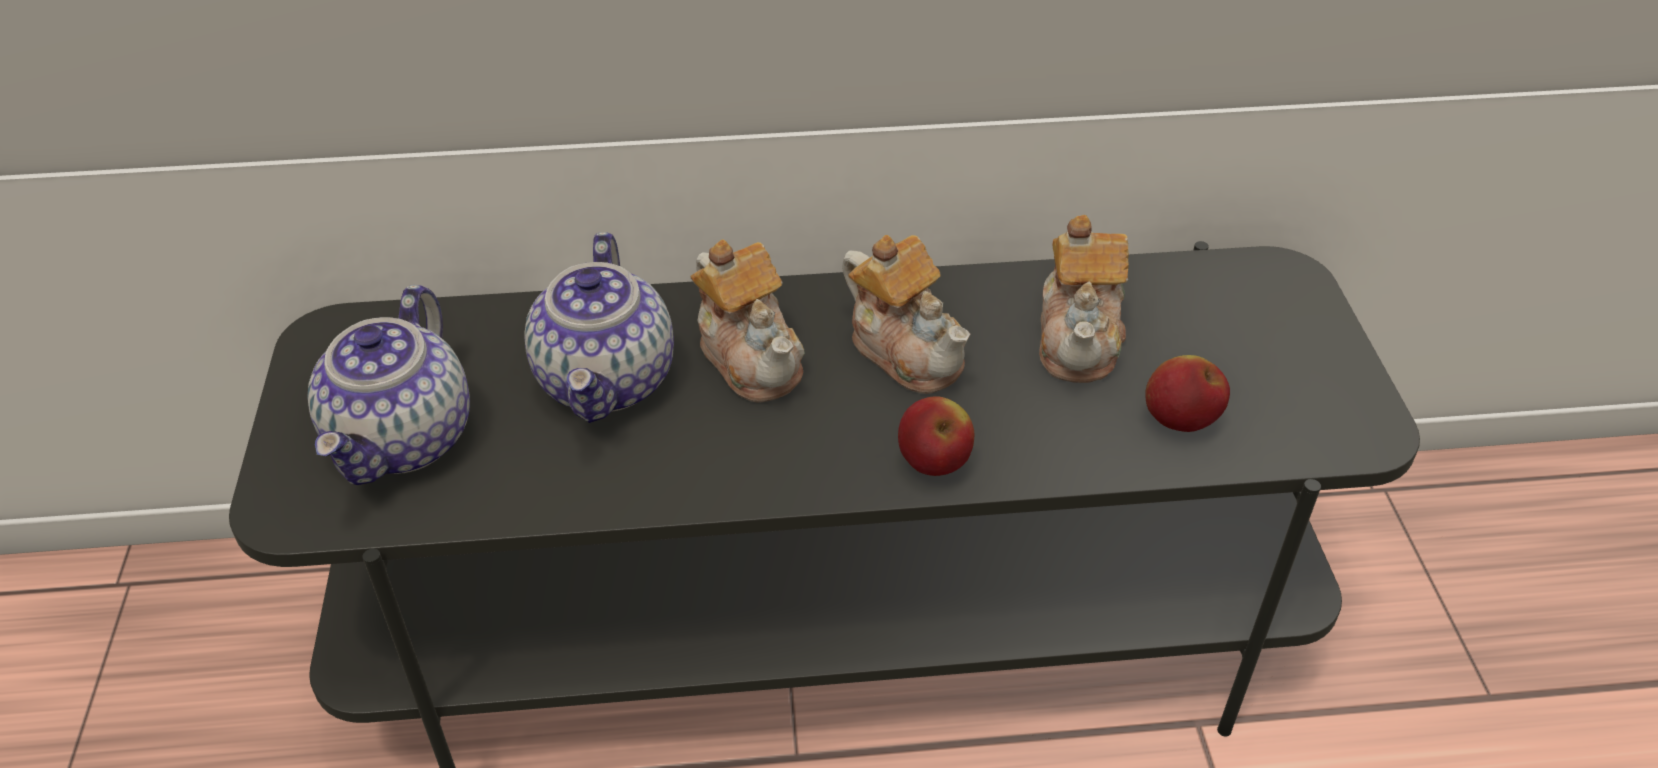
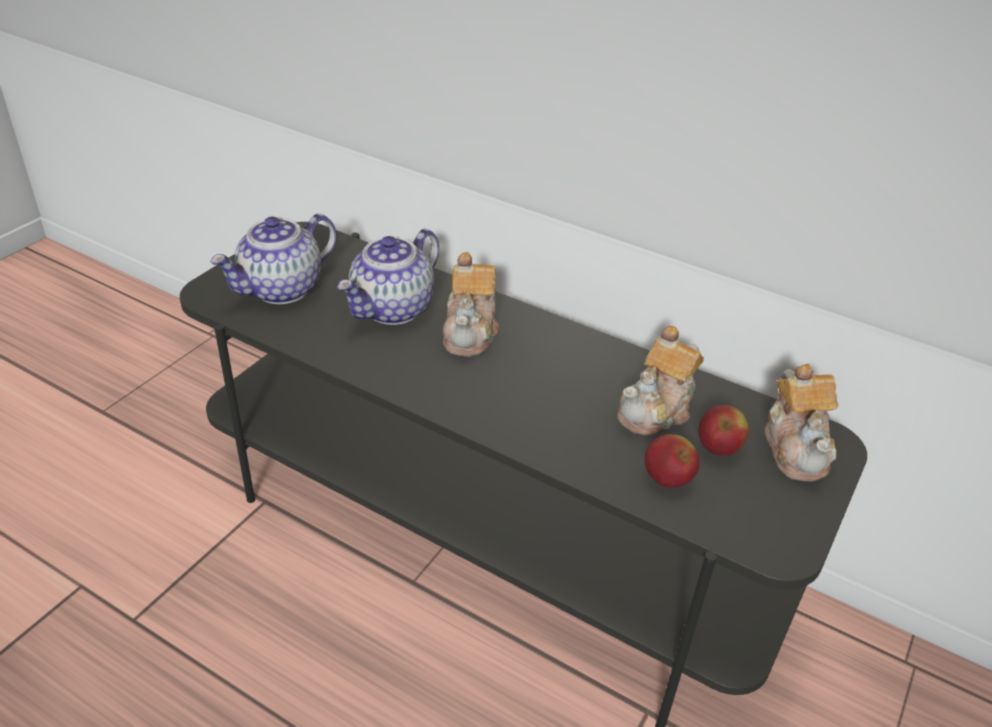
camera: 35 degrees right, 5 degrees down
(906, 350) = (553, 367): teapot -> teapot (796, 448)
(933, 463) = (503, 425): apple -> apple (718, 449)

